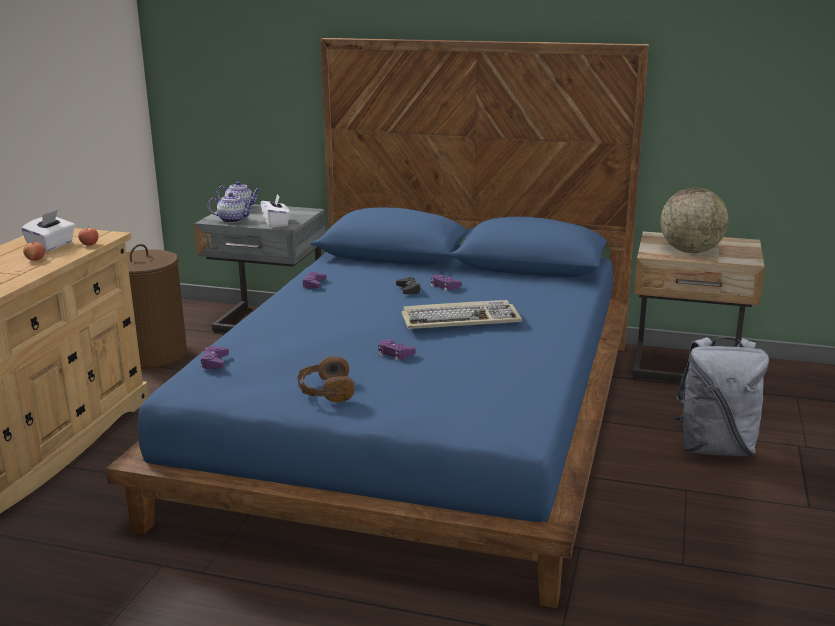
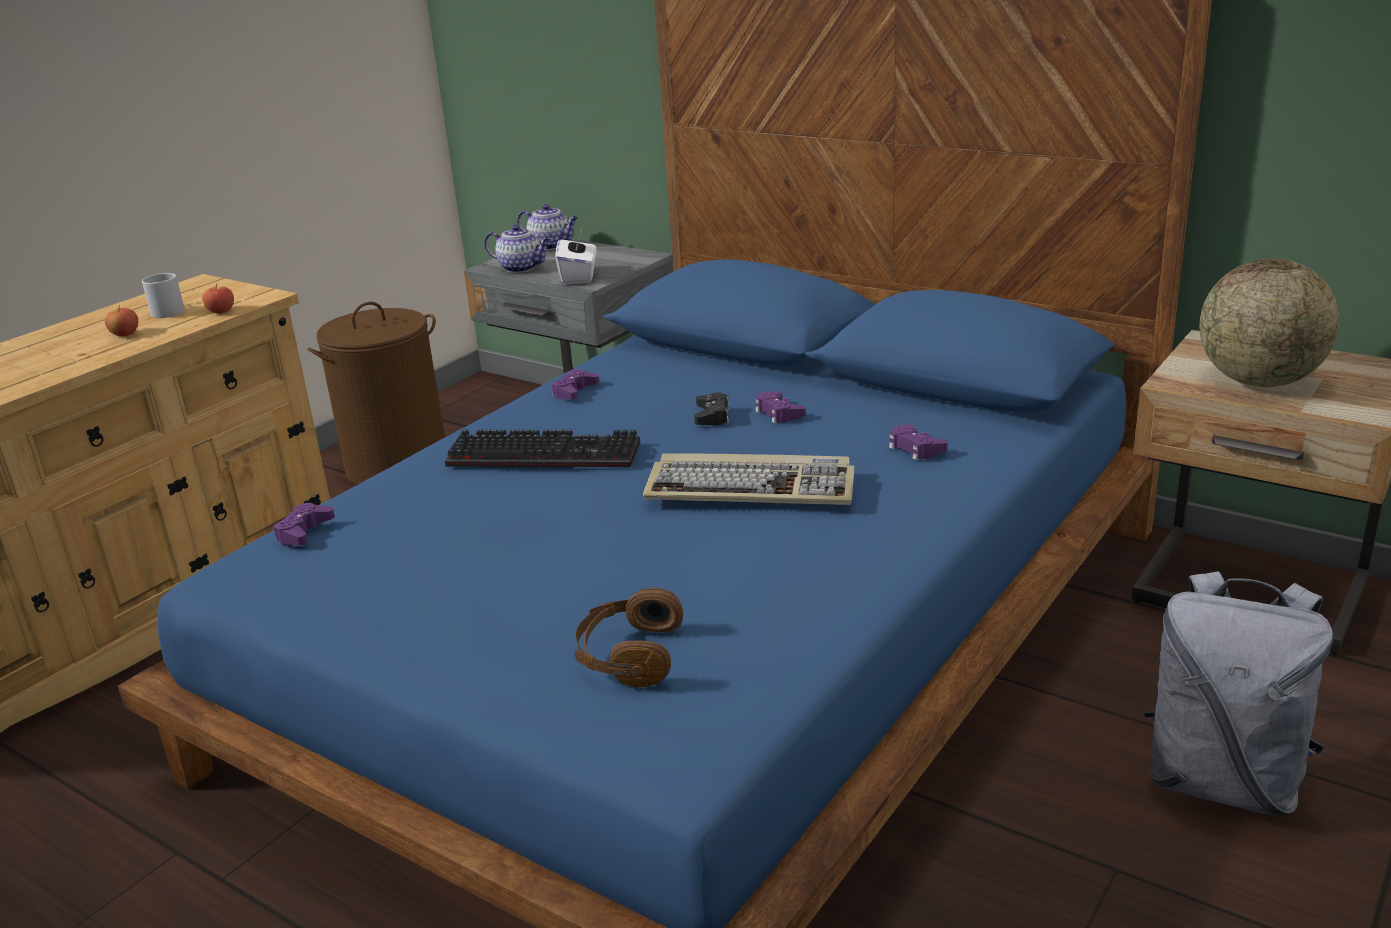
camera: 20 degrees right, 5 degrees up
(51, 246) = (170, 311): white tissue box -> white mug
(325, 391) = (423, 613): brown headphones -> brown headphones (629, 655)
(328, 314) = (548, 453): none -> keyboard
(395, 354) = (593, 547): purple game controller -> purple game controller (915, 448)

